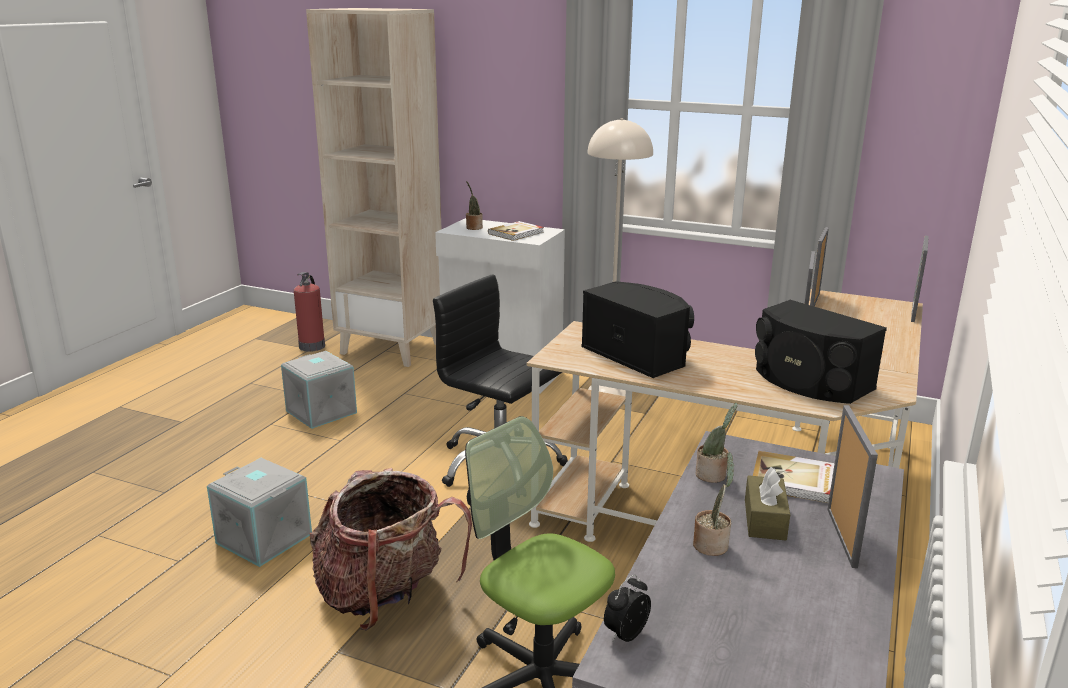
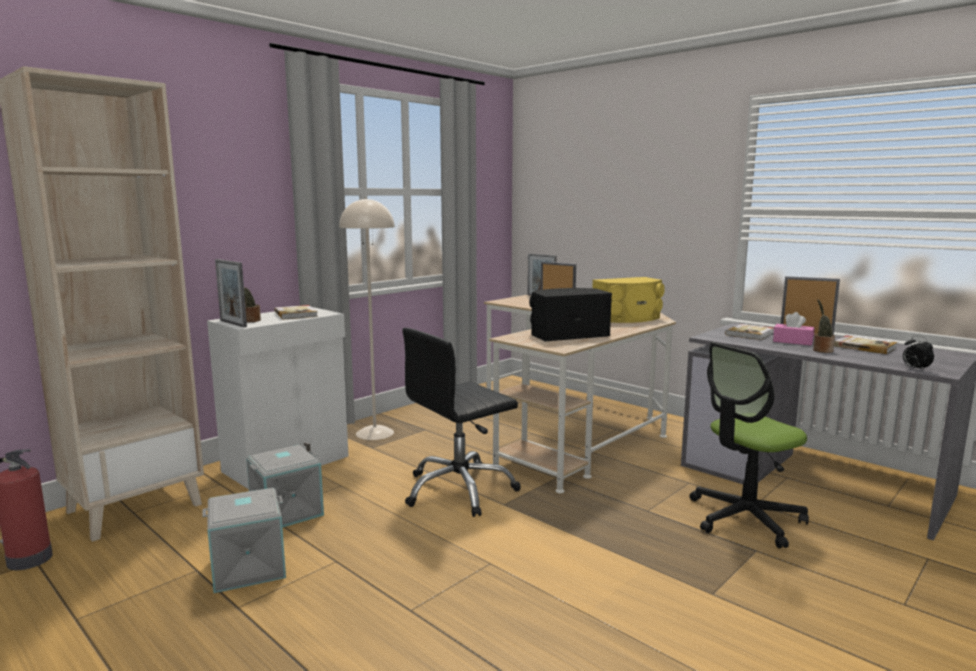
camera: 70 degrees left, 10 degrees down
(266, 538) = (516, 624): grey storage box -> grey storage box (287, 511)
(385, 597) = (640, 564): backpack -> none
(712, 475) = (746, 342): potted plant -> none
(764, 519) = (792, 341): brown tissue box -> pink tissue box
(795, 598) = (864, 347): none -> book
(809, 381) = (628, 318): black speaker -> yellow speaker
(814, 301) = (507, 303): picture frame -> picture frame (233, 323)

